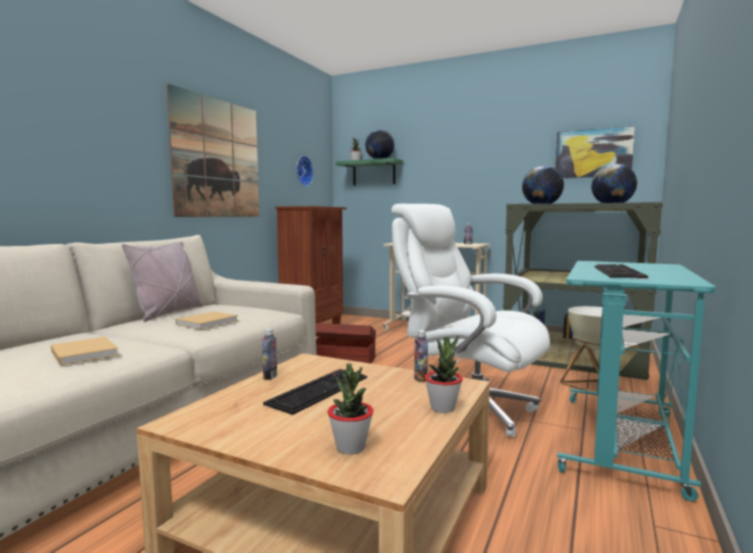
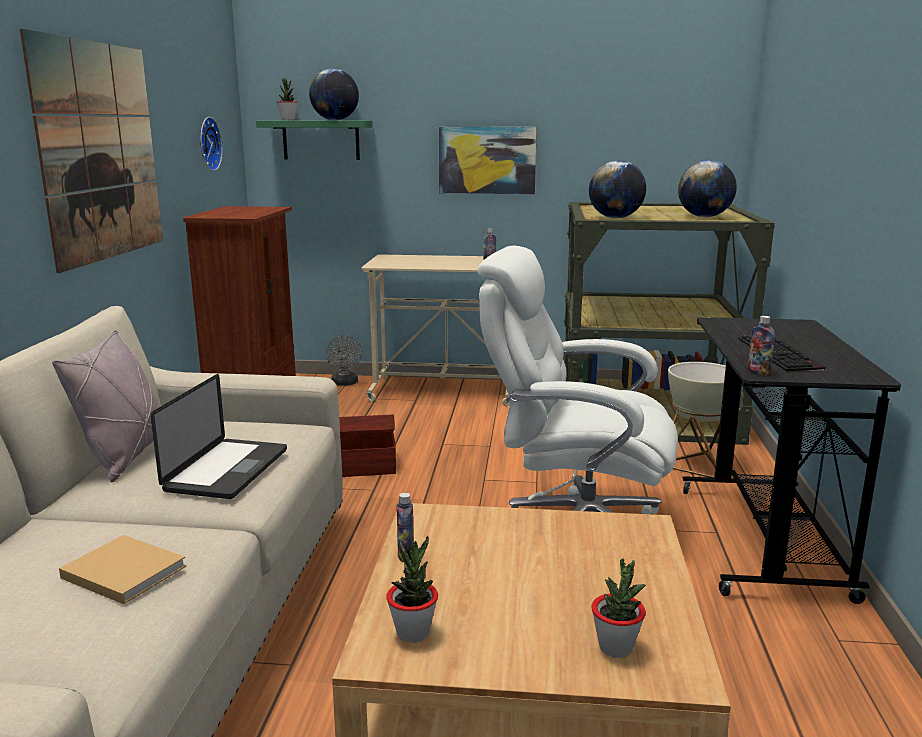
camera: 20 degrees left, 10 degrees up
(209, 322) = (227, 470): beige book -> laptop
(318, 390) = (492, 567): keyboard -> none
(377, 321) = (345, 383): none -> grey fan
(420, 379) = (593, 525): bottle -> bottle (758, 372)
(443, 408) = (658, 568): potted plant -> potted plant (413, 633)
(593, 153) = (662, 127): picture -> picture (487, 160)
(620, 441) = (761, 541): turquoise desk -> black desk

